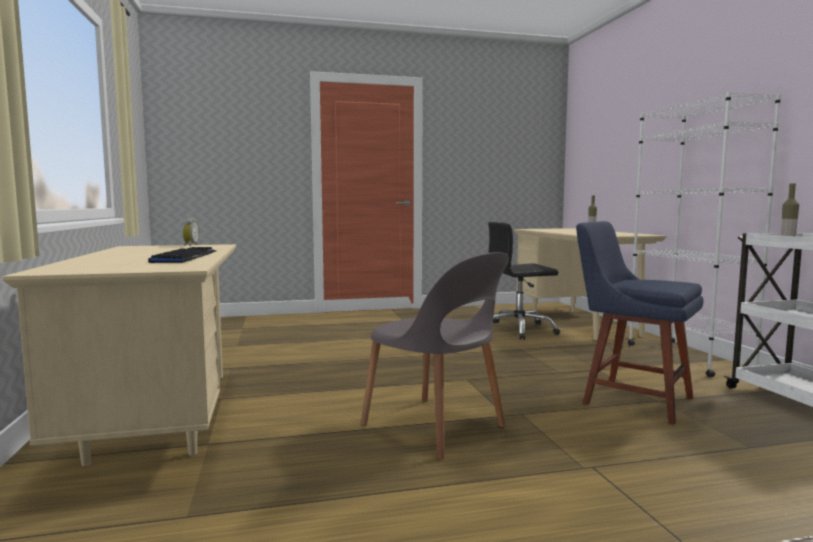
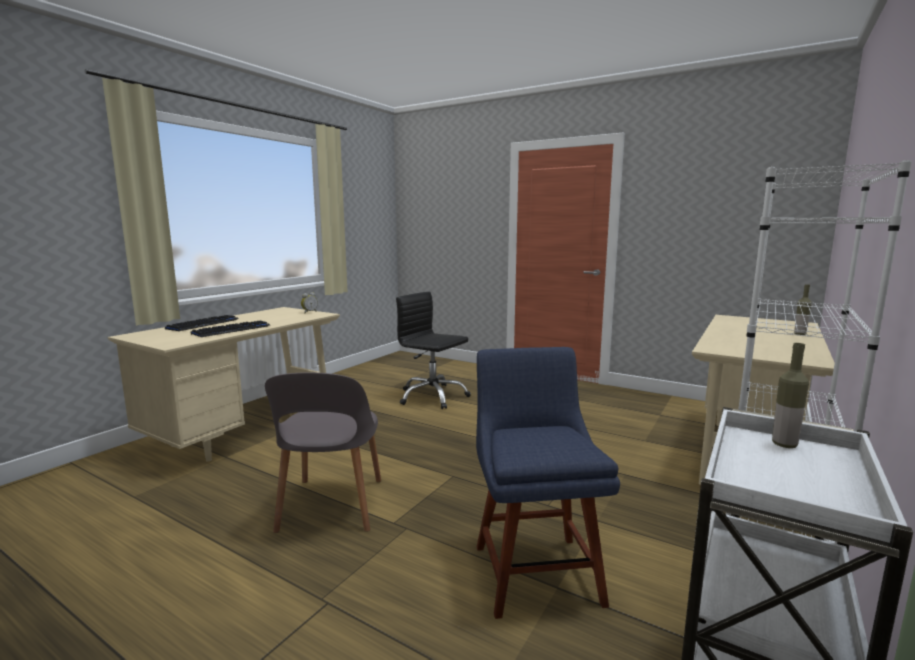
camera: 45 degrees right, 5 degrees up
(103, 258) = (203, 324): none -> keyboard
(518, 330) = (639, 441): black office chair -> black office chair (432, 396)

